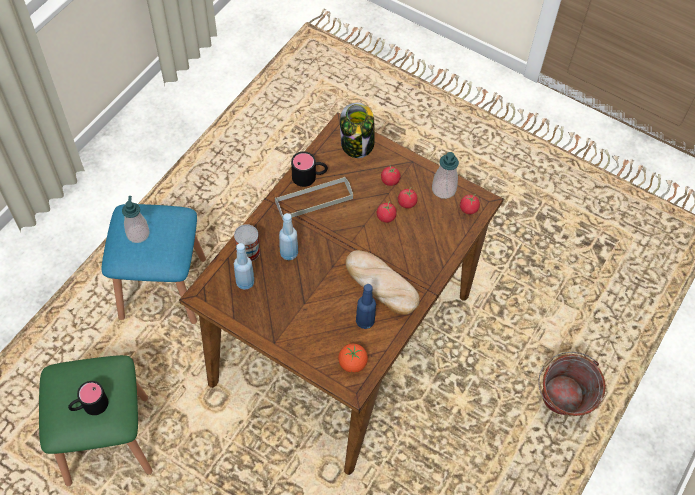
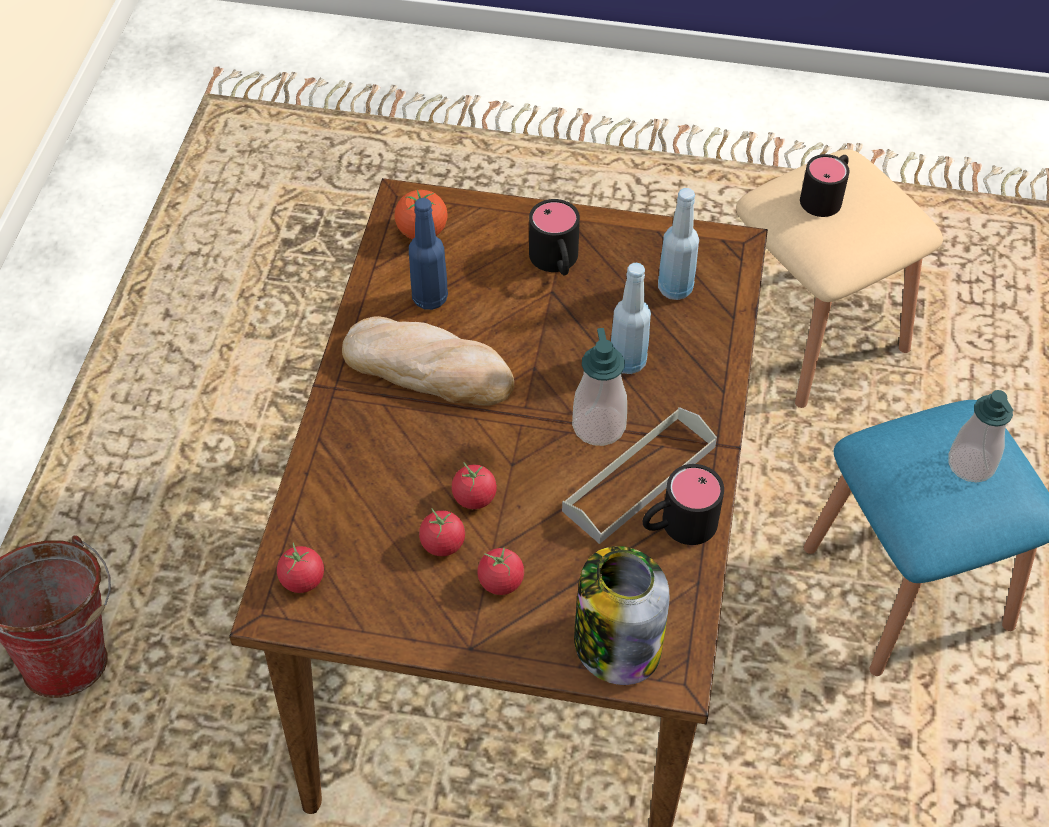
camera: 160 degrees right, 5 degrees down
(108, 439) = (812, 333): green stool -> beige stool
(248, 251) = (704, 339): can -> none
(293, 318) = (556, 262): none -> black mug
(443, 189) = (373, 605): soap dispenser -> soap dispenser (599, 426)

